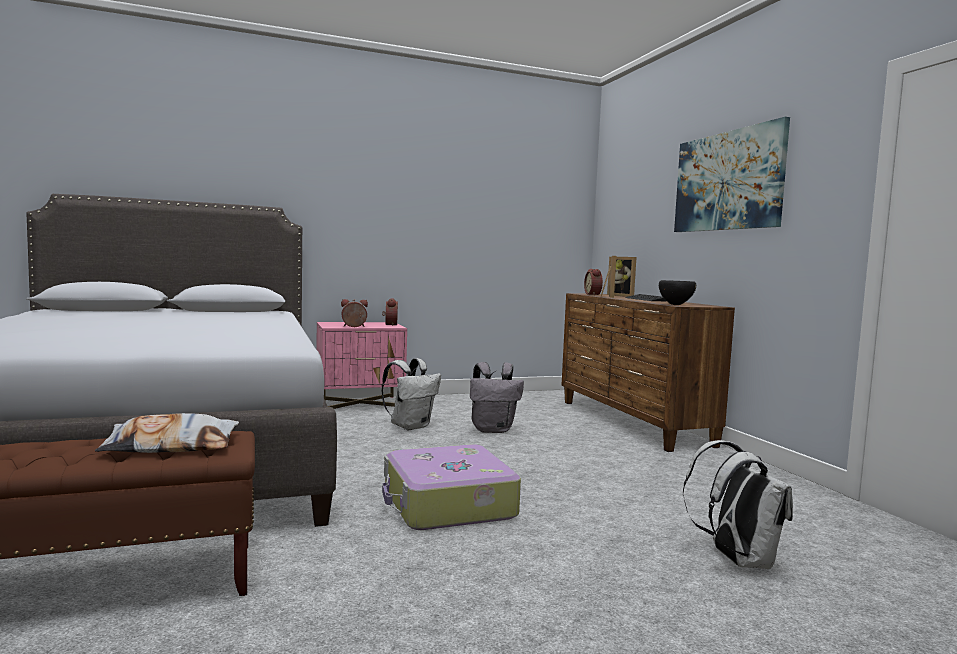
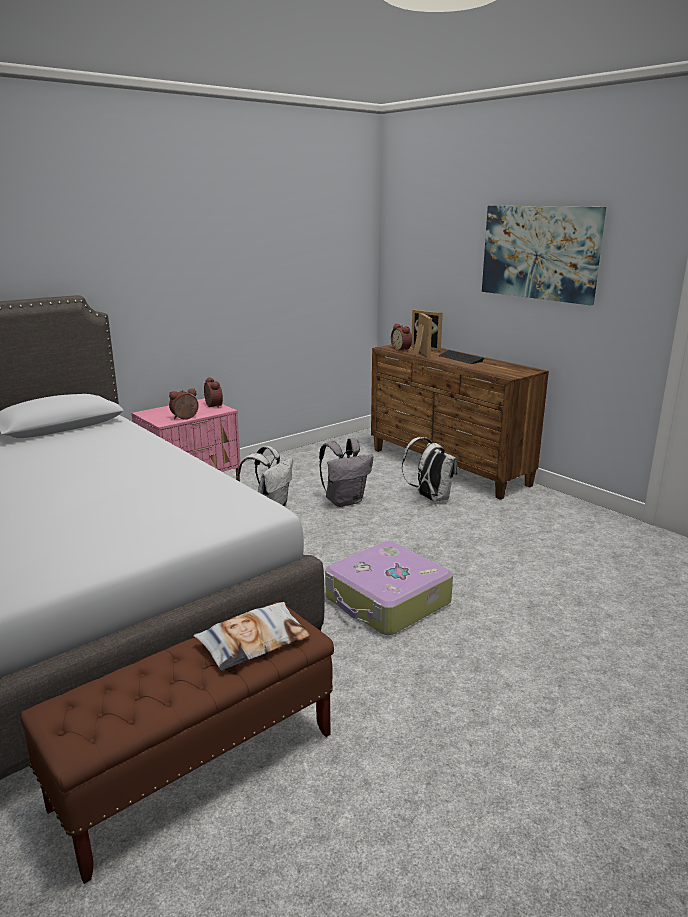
camera: 20 degrees left, 15 degrees up
(675, 305) = (505, 375): black bowl -> none
(736, 559) = (615, 603): white backpack -> white backpack (430, 498)

